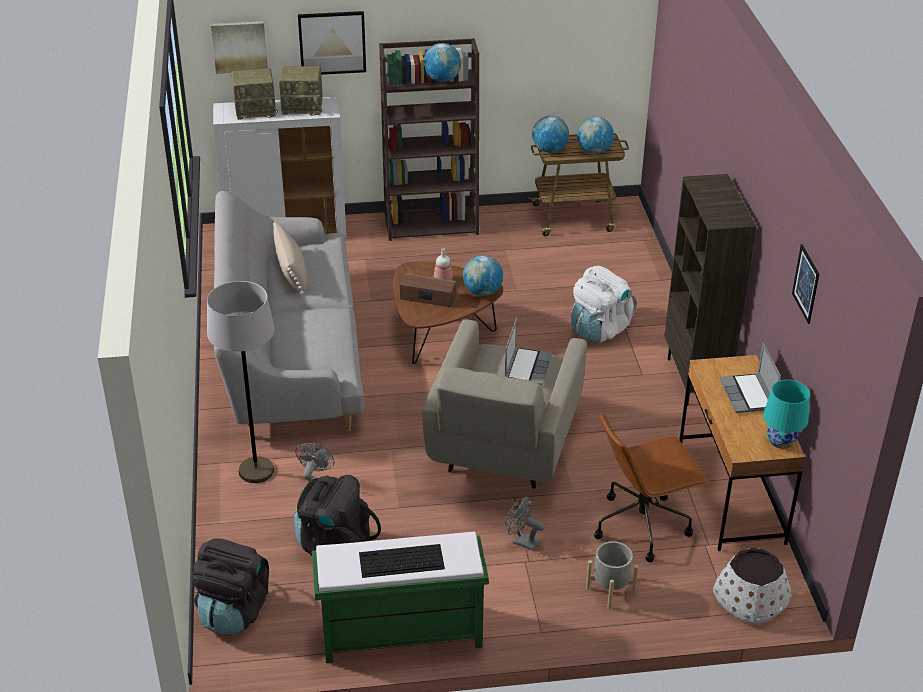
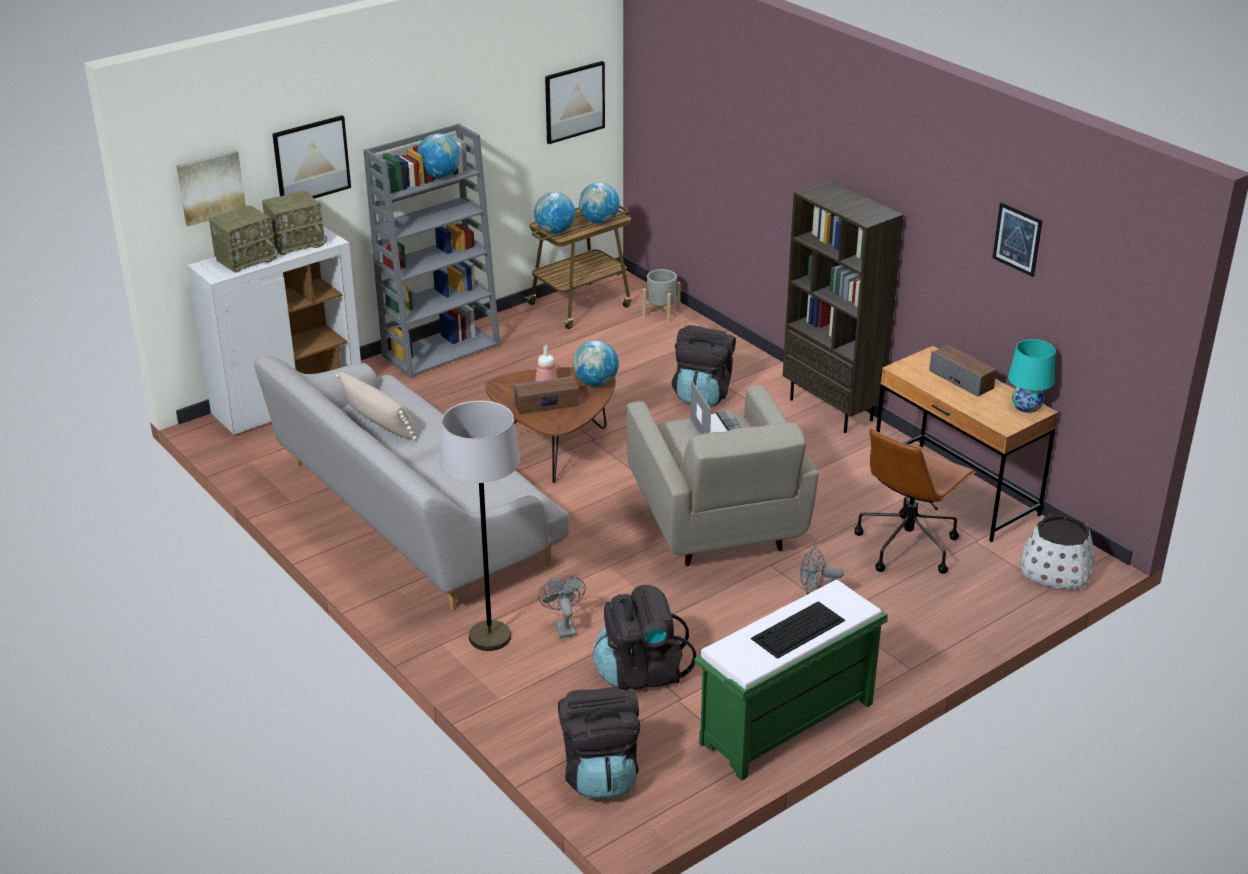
camera: 30 degrees left, 5 degrees down
(432, 224) = (442, 350): brown bookcase -> grey bookcase
(599, 40) = (574, 102): none -> picture
(599, 329) = (702, 394): white backpack -> black backpack
(610, 590) = (935, 610): grey planter -> grey planter (661, 313)
(748, 395) = (961, 379): laptop -> speaker

